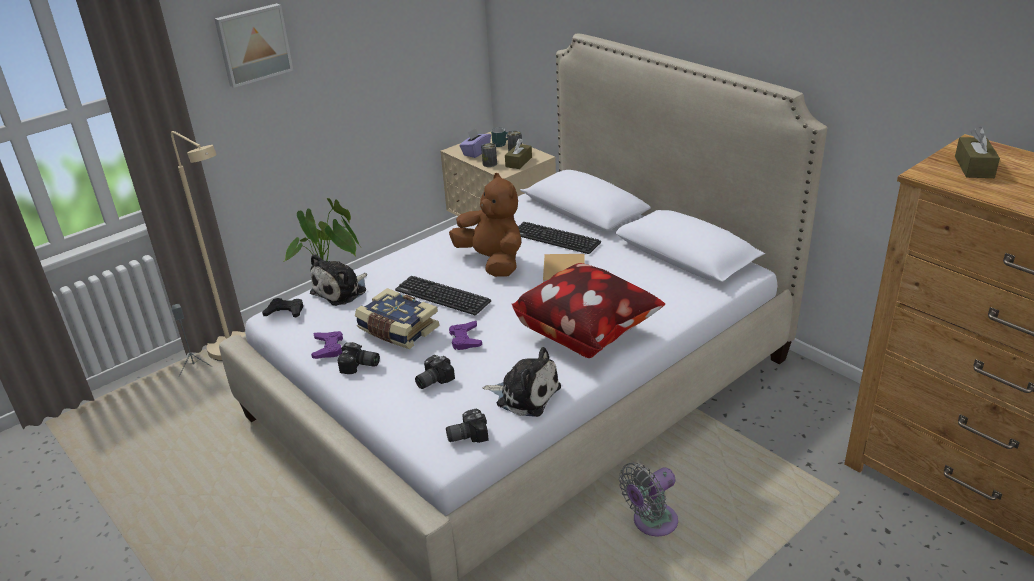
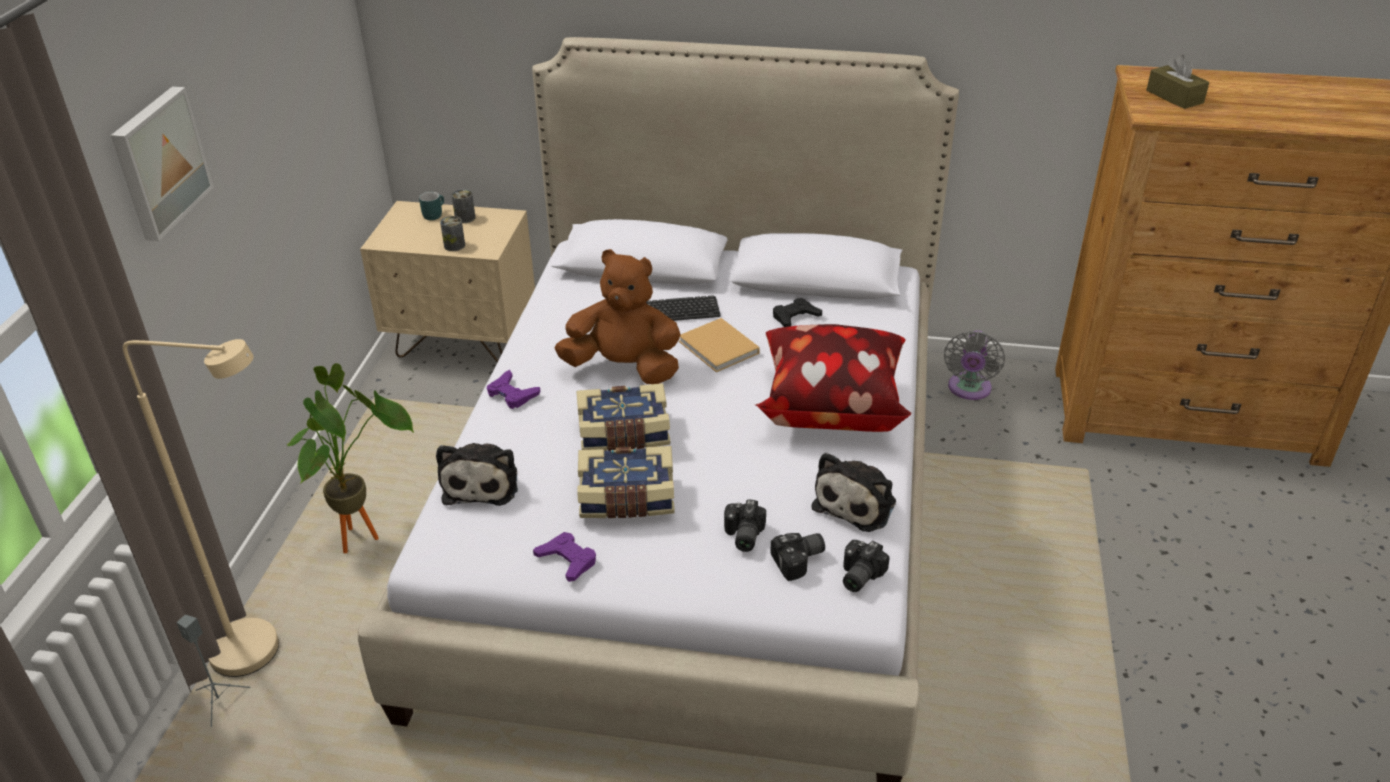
camera: 40 degrees left, 5 degrees up
(285, 311) = (443, 543): black game controller -> black game controller (795, 317)
(360, 366) = (638, 562): camera -> camera (800, 561)
(442, 296) = (624, 433): keyboard -> book
(465, 339) = (714, 472): purple game controller -> purple game controller (512, 394)
(476, 152) = (414, 236): purple tissue box -> none
(518, 162) = (489, 231): brown tissue box -> none
(525, 395) = (857, 502): plush toy -> plush toy turned 135 degrees clockwise
(651, 523) = (975, 585): grey fan -> grey fan (968, 390)

